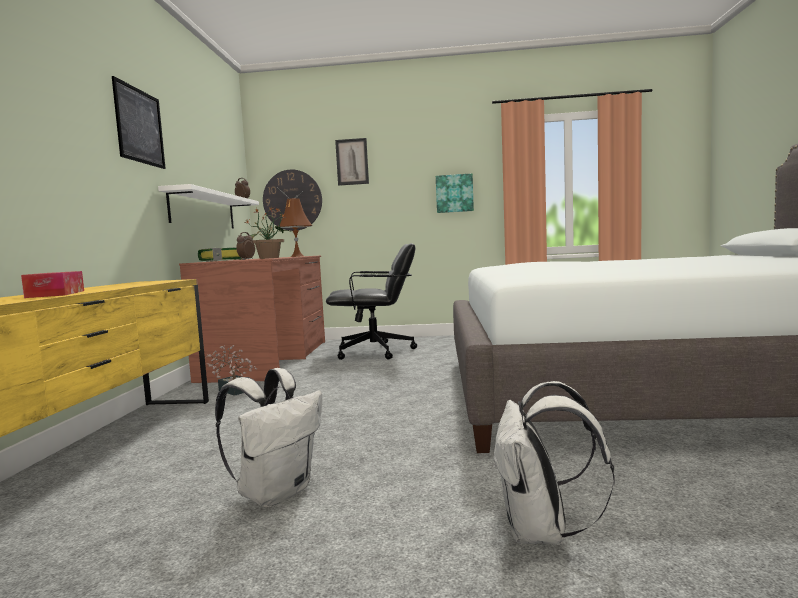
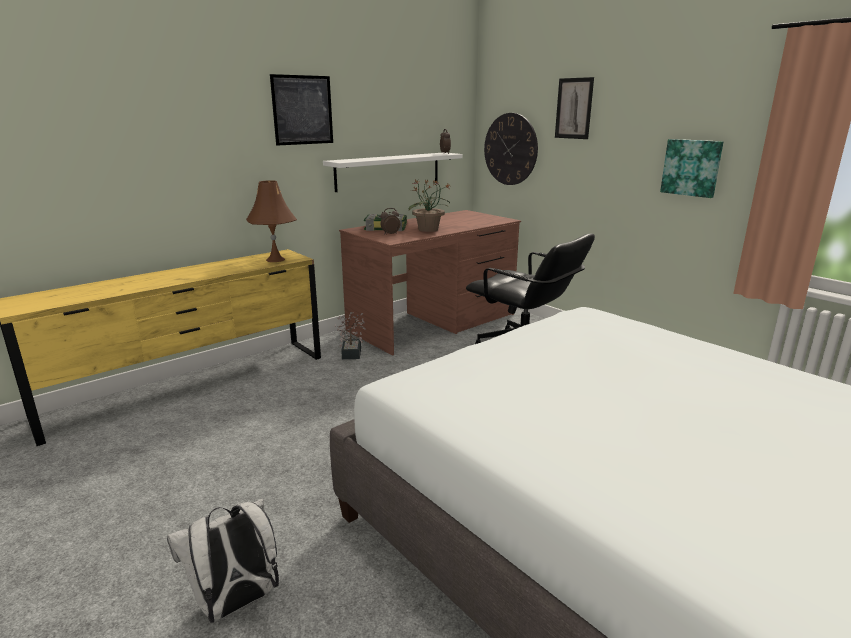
camera: 45 degrees right, 15 degrees up
(56, 294) = (170, 279): tissue box -> none
(276, 492) = (212, 467): white backpack -> none
(297, 256) = (492, 219): brown table lamp -> brown table lamp (275, 259)

